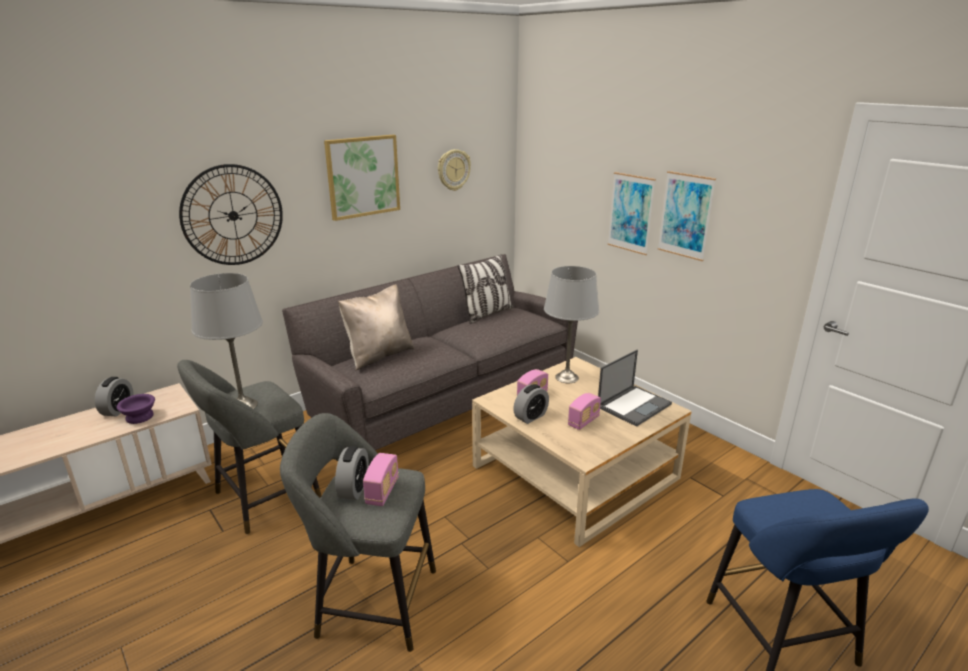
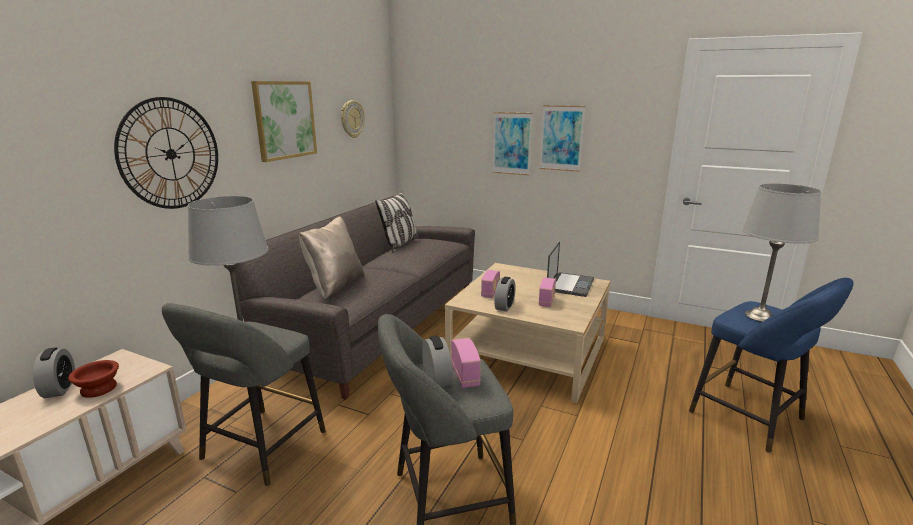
camera: 25 degrees left, 5 degrees down
(141, 416) = (100, 388): purple bowl -> brown bowl
(566, 377) = (503, 276): grey table lamp -> grey table lamp (759, 316)

